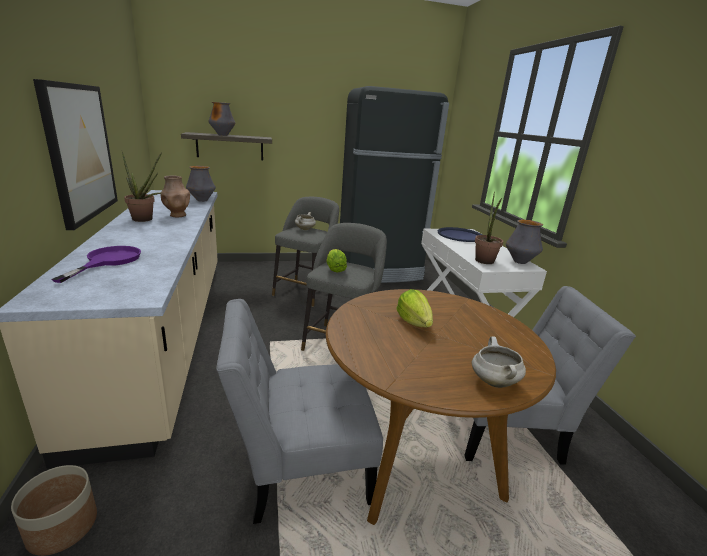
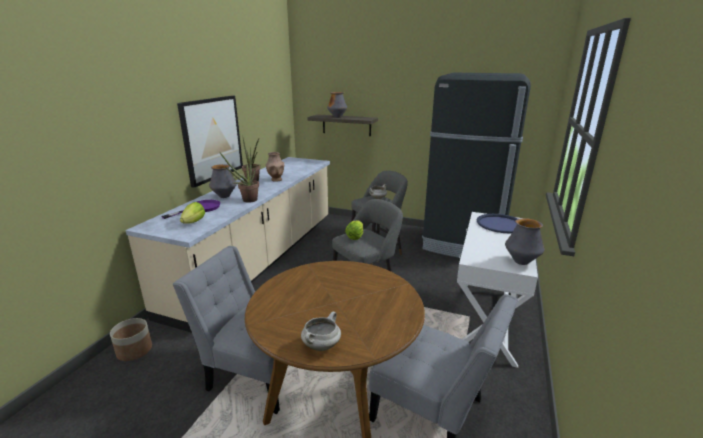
camera: 35 degrees right, 0 degrees up
(202, 200) = (308, 168): vase -> vase (224, 196)
(414, 322) = (332, 289): lettuce -> lettuce (194, 222)
(484, 262) = (478, 255): potted plant -> potted plant (247, 200)

